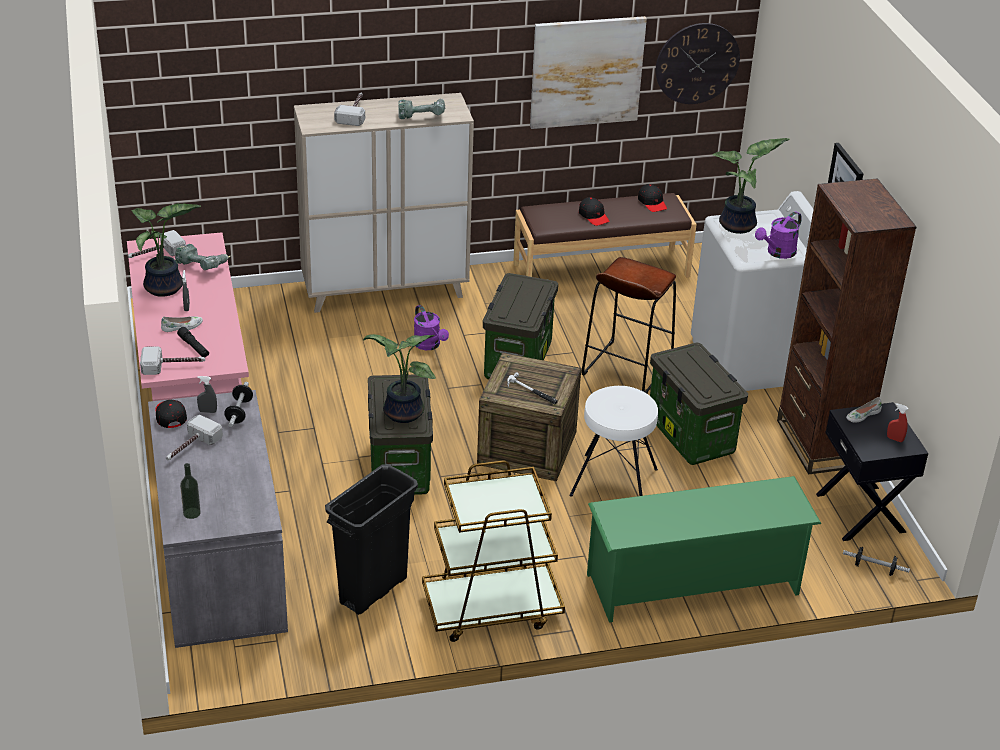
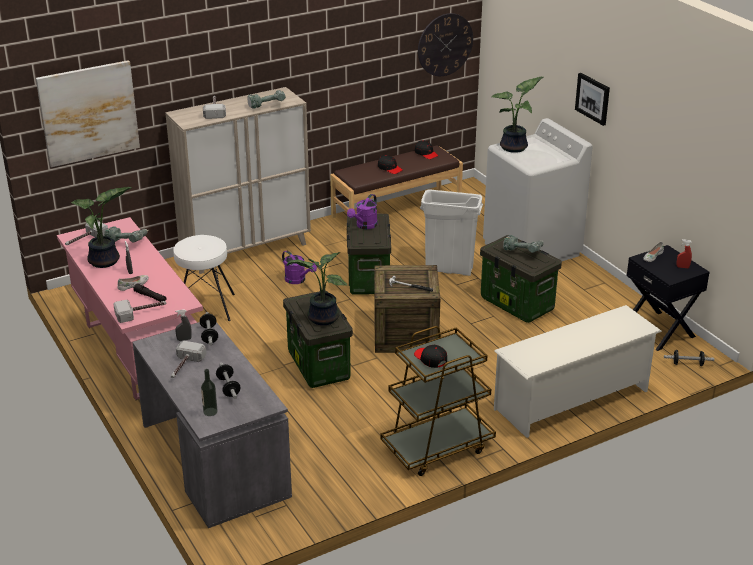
camera: 15 degrees left, 5 degrees down
(170, 416) = (156, 348): black cap -> black cap (430, 359)
(227, 486) = (228, 387): none -> dumbbell
(373, 590) = (342, 453): black trash can -> none
(586, 72) = (371, 60): picture -> picture (88, 113)
(614, 483) = (480, 345): white stool -> white stool (205, 308)
(626, 368) = (448, 269): brown stool -> white trash can
(693, 584) = (572, 400): green shoe rack -> white shoe rack
(704, 370) = (523, 251): none -> power drill
(777, 253) = (551, 160): purple watering can -> purple watering can (364, 226)
(819, 443) = (607, 292): brown bookcase -> none

